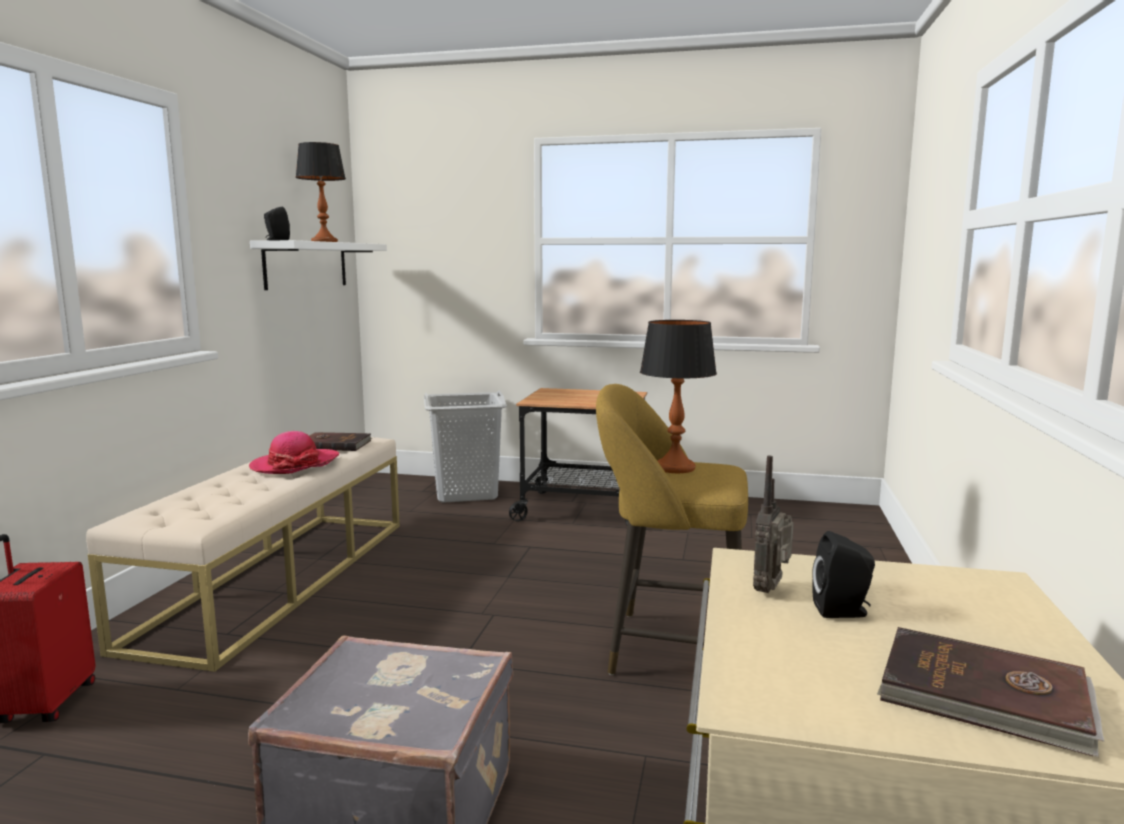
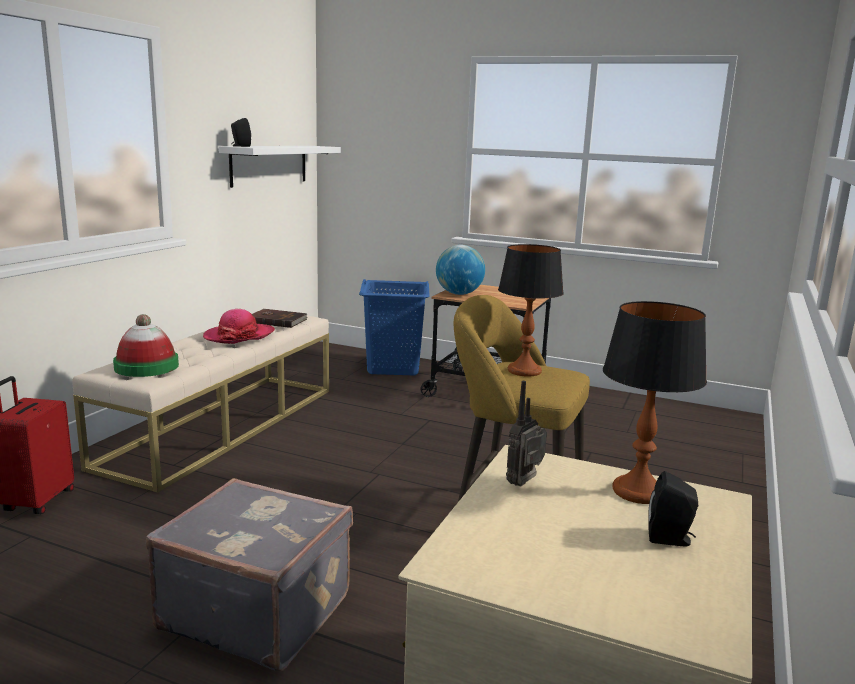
camera: 10 degrees right, 5 degrees up
(187, 508) = (146, 366): none -> hat
(324, 242) = (284, 146): table lamp -> table lamp (638, 491)
(465, 493) = (393, 367): grey laundry basket -> blue laundry basket
(545, 399) = (459, 294): none -> globe
(843, 611) = (568, 508): black speaker -> black speaker (670, 539)
(984, 697) = (626, 585): brown book -> none

